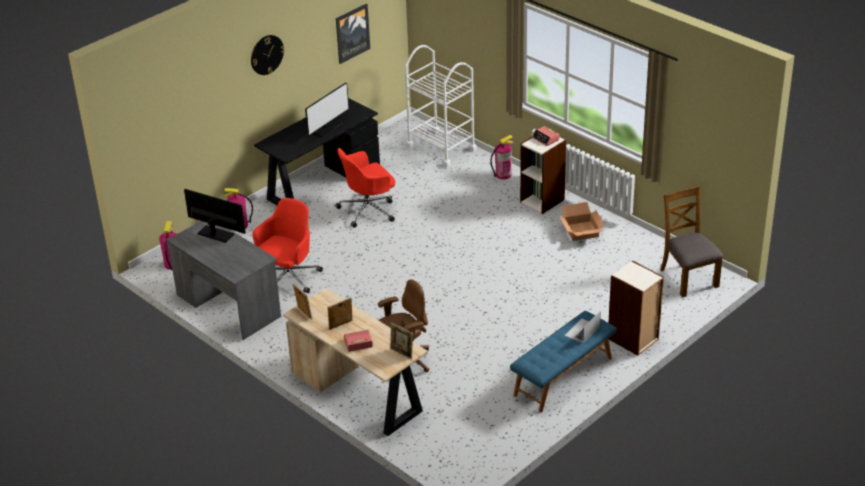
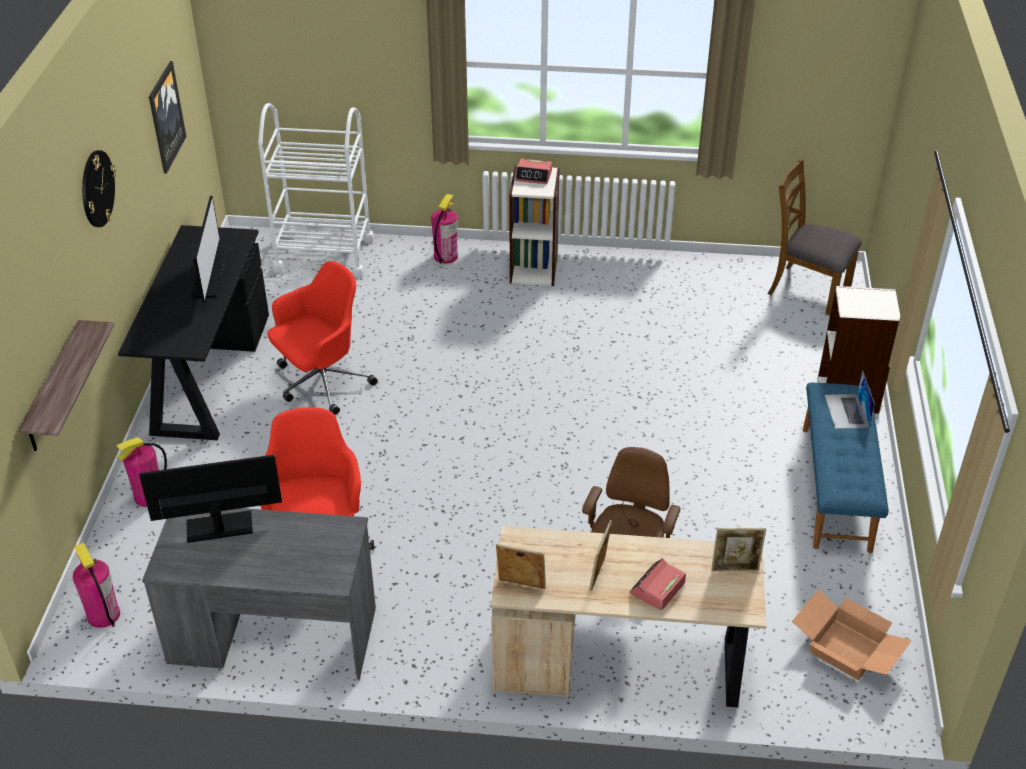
camera: 40 degrees left, 5 degrees up
(193, 142) = (54, 388): none -> shelf
(368, 210) = (321, 382): red office chair -> red office chair turned 150 degrees counterclockwise
(582, 231) = (625, 286): cardboard box -> cardboard box (847, 649)

